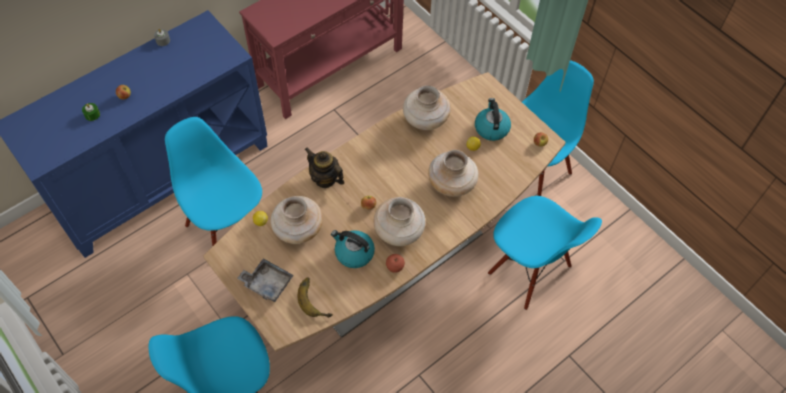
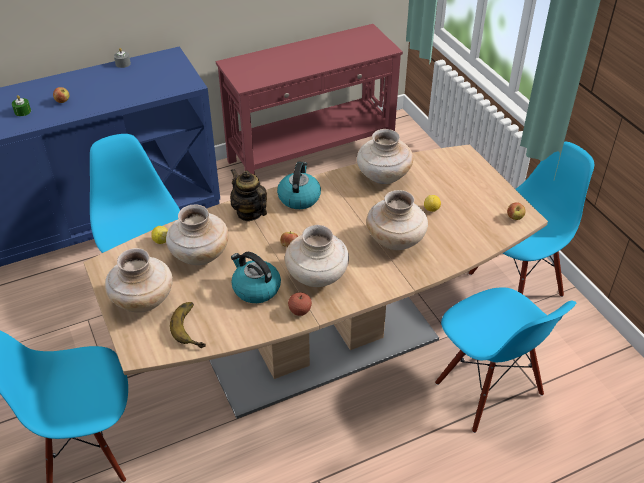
camera: 15 degrees right, 15 degrees down
(267, 283) = (143, 301): grey tray -> beige vase
(491, 128) = (459, 195): kettle -> kettle (299, 197)

